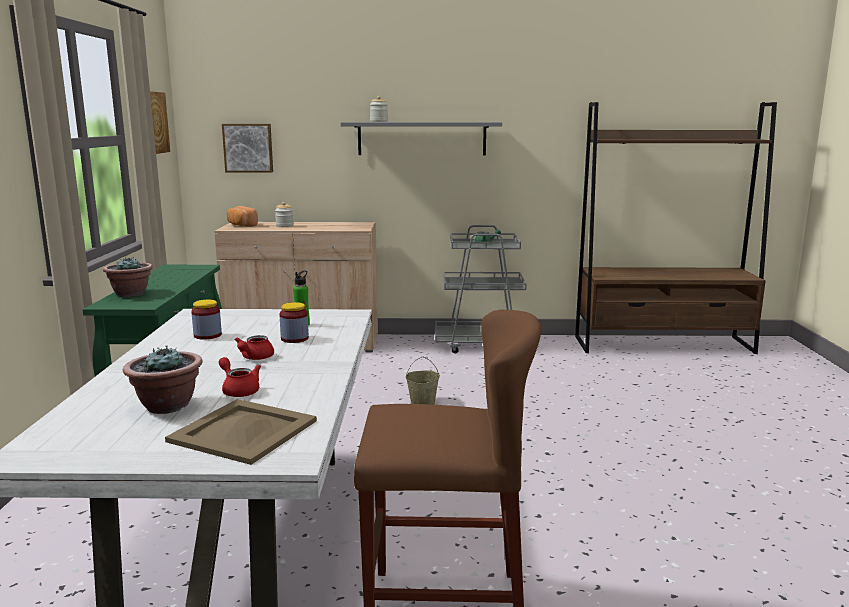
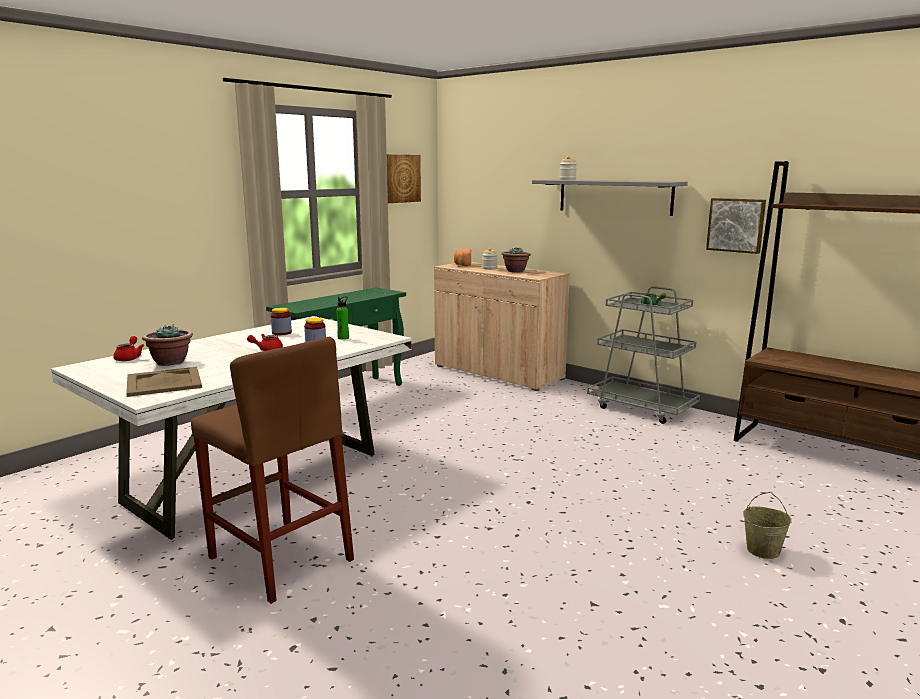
camera: 40 degrees right, 0 degrees up
(130, 294) = (309, 302): potted plant -> potted plant (515, 271)
(239, 390) = (215, 364): red teapot -> red teapot (129, 358)
(248, 148) = (482, 200): picture -> picture (736, 225)
(423, 403) = (504, 437): beige bucket -> beige bucket (763, 550)

